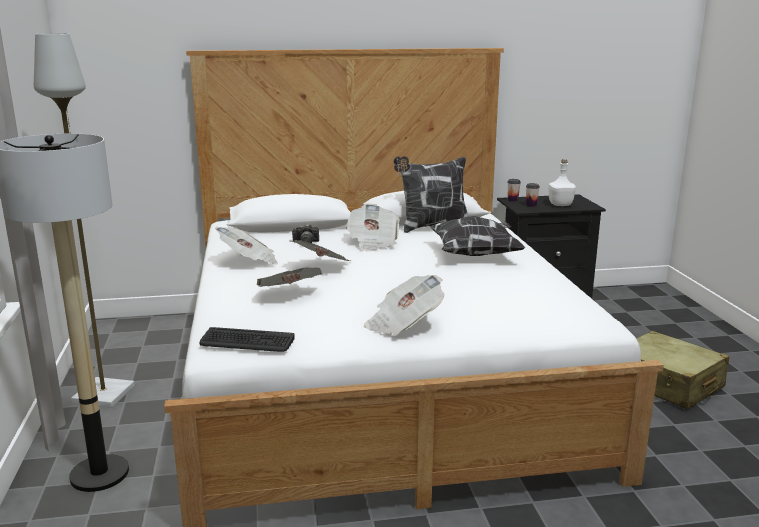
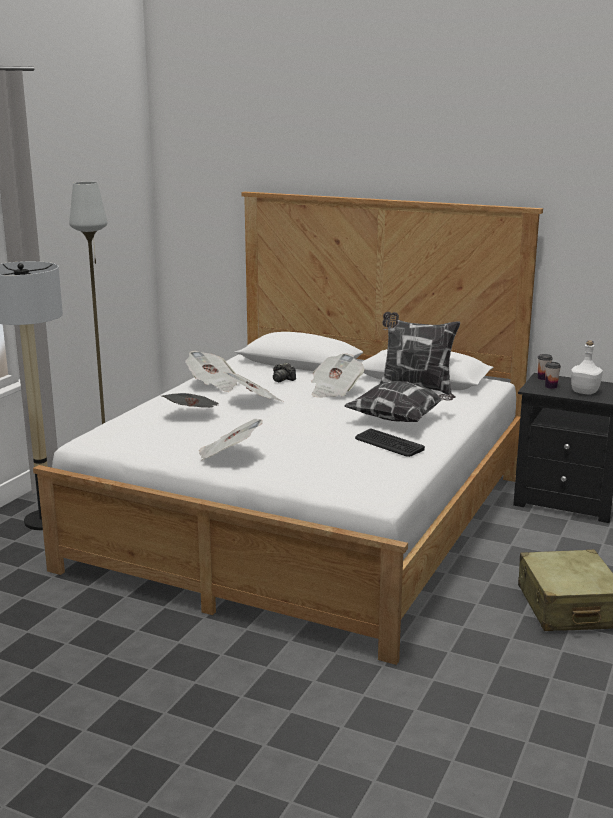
camera: 35 degrees right, 0 degrees up
(247, 341) = (109, 438): keyboard -> keyboard (388, 444)

